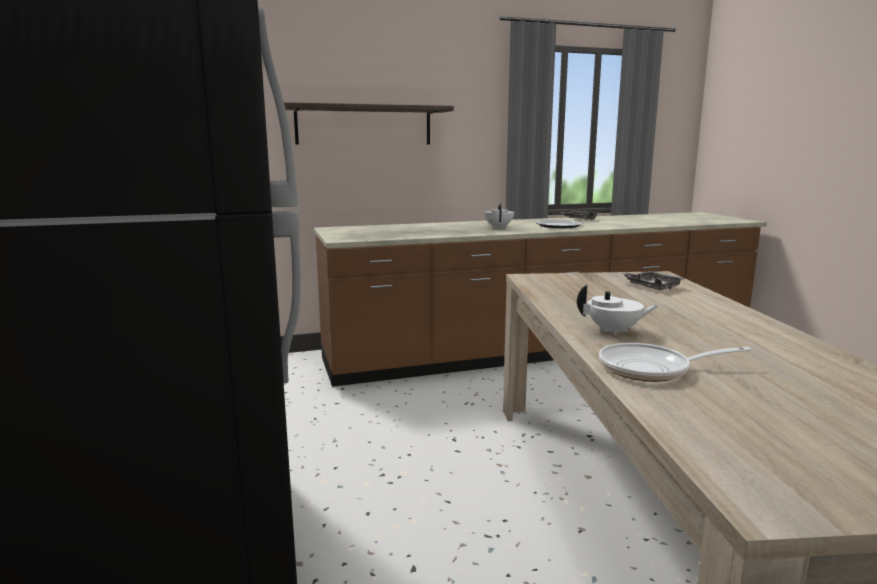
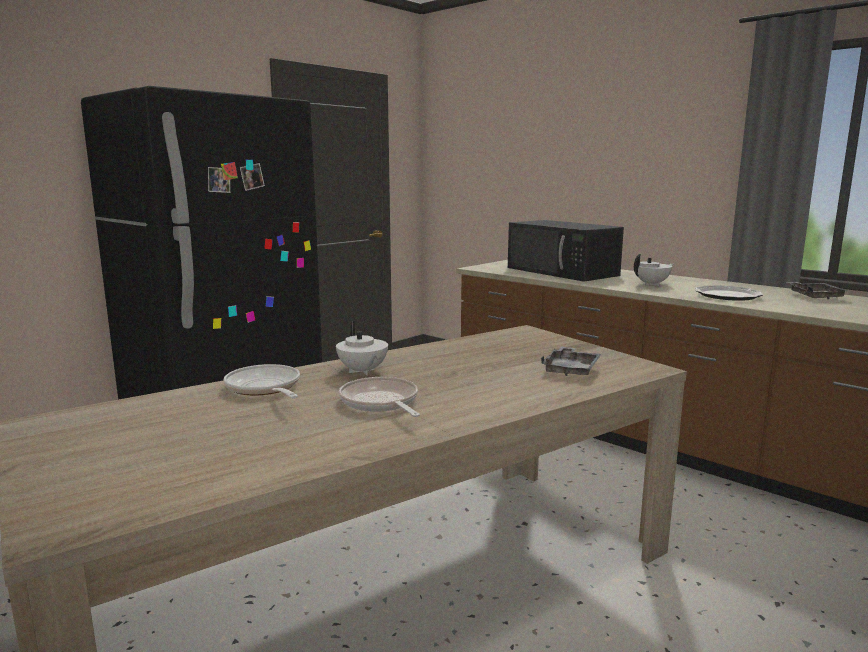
camera: 60 degrees right, 0 degrees up
(364, 125) = (584, 161): shelf -> none
(411, 230) = (563, 271): none -> black microwave
(716, 338) = (380, 402): none -> frying pan

